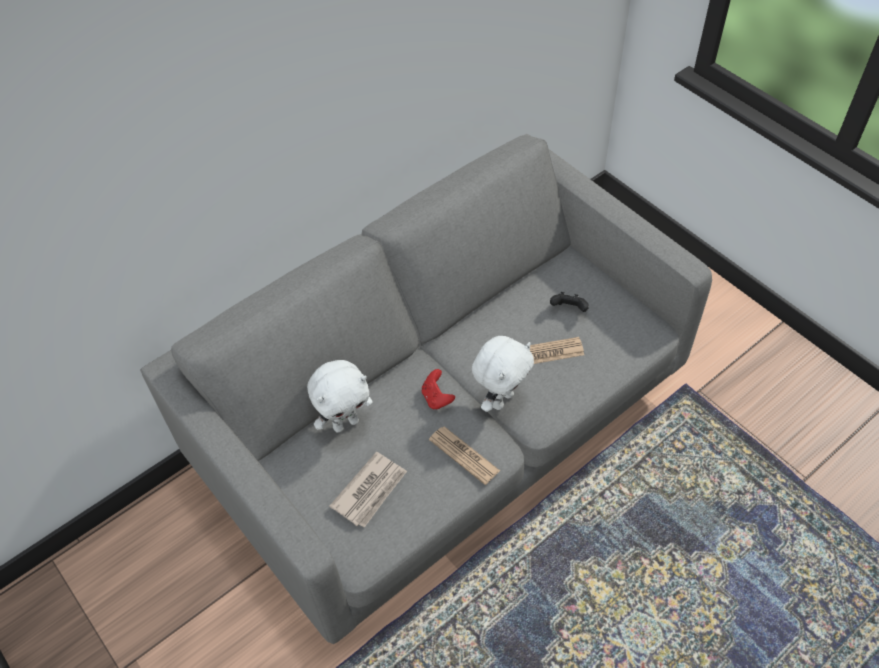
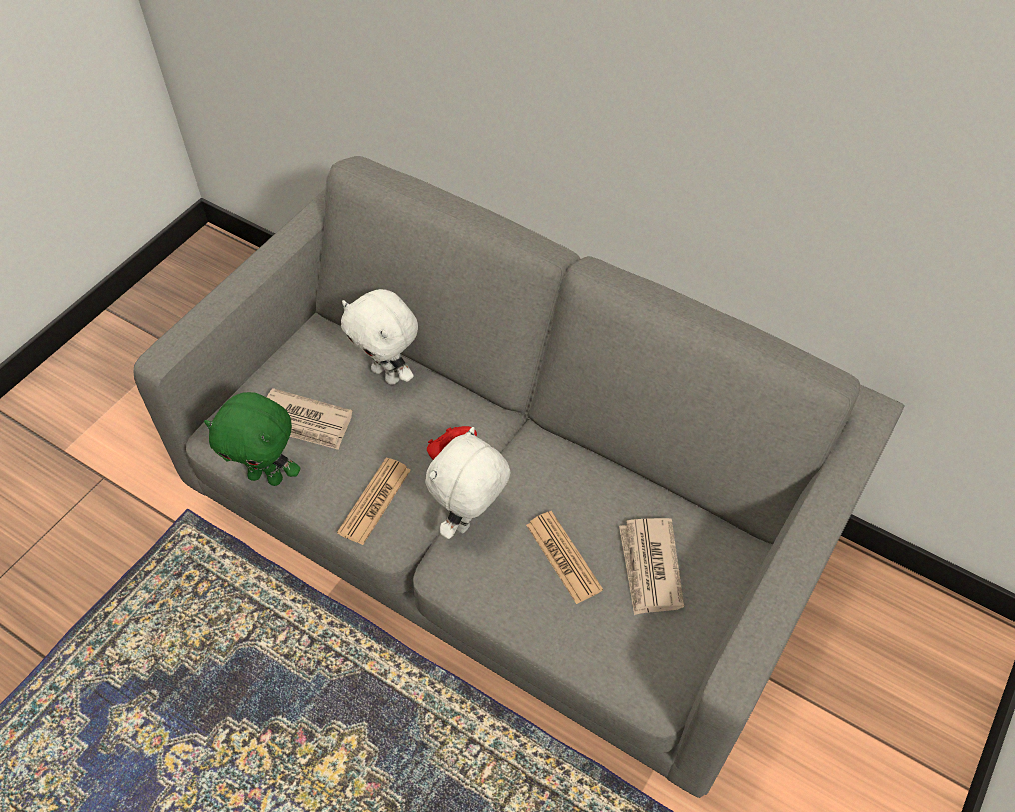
camera: 70 degrees right, 0 degrees up
(413, 527) = (267, 476): none -> green plush toy
(501, 399) = (470, 521): white plush toy -> white plush toy turned 105 degrees clockwise
(569, 309) = (649, 568): black game controller -> newspaper

